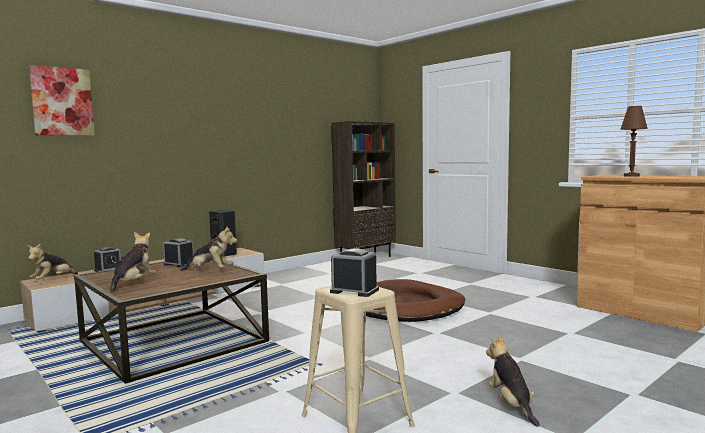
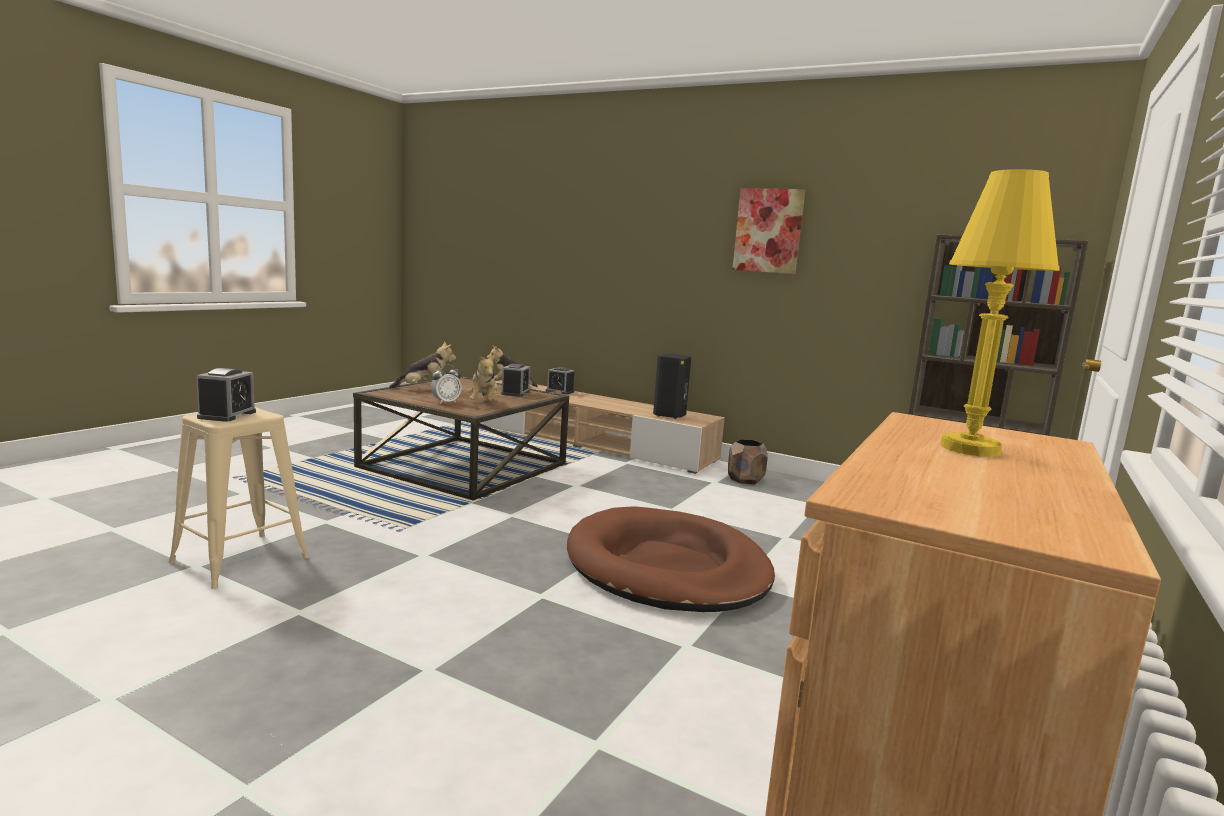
camera: 70 degrees right, 5 degrees up
(62, 101) = (556, 208): picture -> picture (768, 231)
(199, 279) = (445, 402): none -> alarm clock
(283, 278) = (745, 480): none -> brown planter
(511, 405) = (246, 653): plush toy -> none
(631, 176) = (969, 449): brown table lamp -> yellow table lamp

